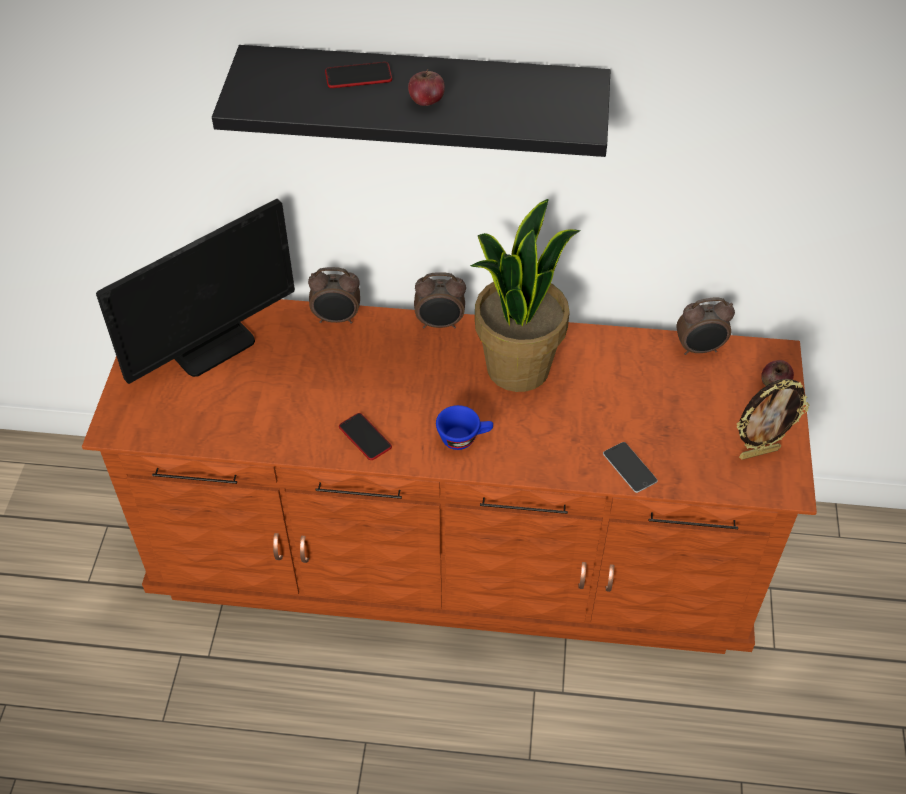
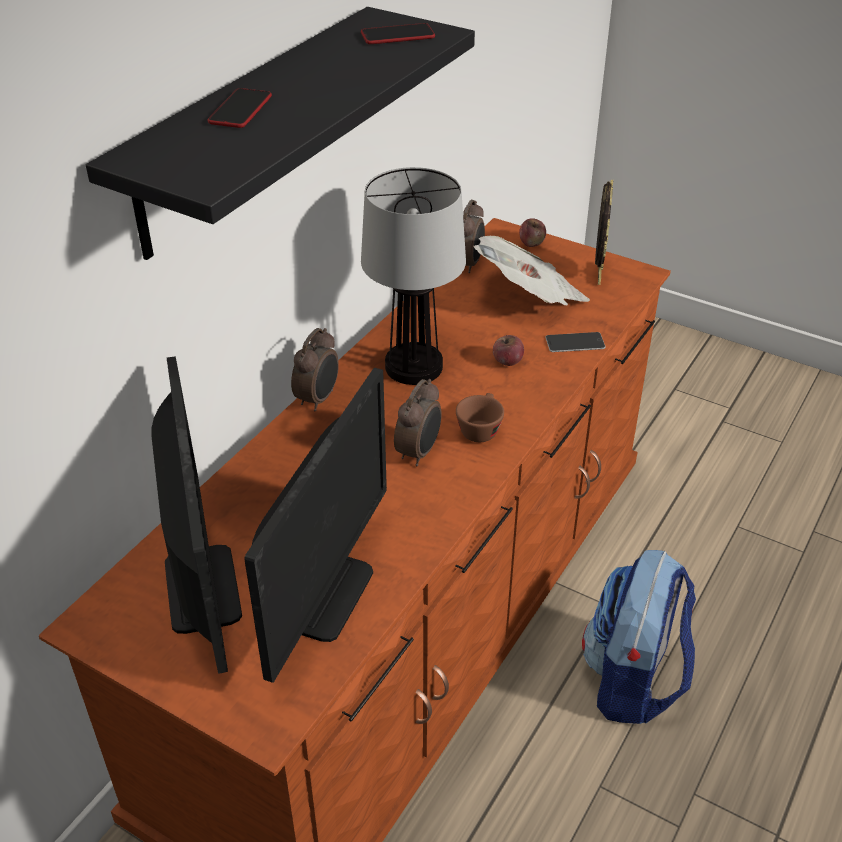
camera: 65 degrees left, 10 degrees down
(235, 411) = (324, 595): none -> monitor
(337, 319) = (248, 470): alarm clock -> alarm clock (419, 452)
(365, 437) = (434, 497): phone -> phone (397, 36)
(426, 101) = (324, 86): apple -> apple (507, 361)
(464, 438) = (480, 428): blue cup -> brown cup
(486, 737) = (633, 681): none -> backpack
(517, 367) = (414, 367): potted plant -> table lamp
(678, 412) = (530, 298): none -> newspaper

